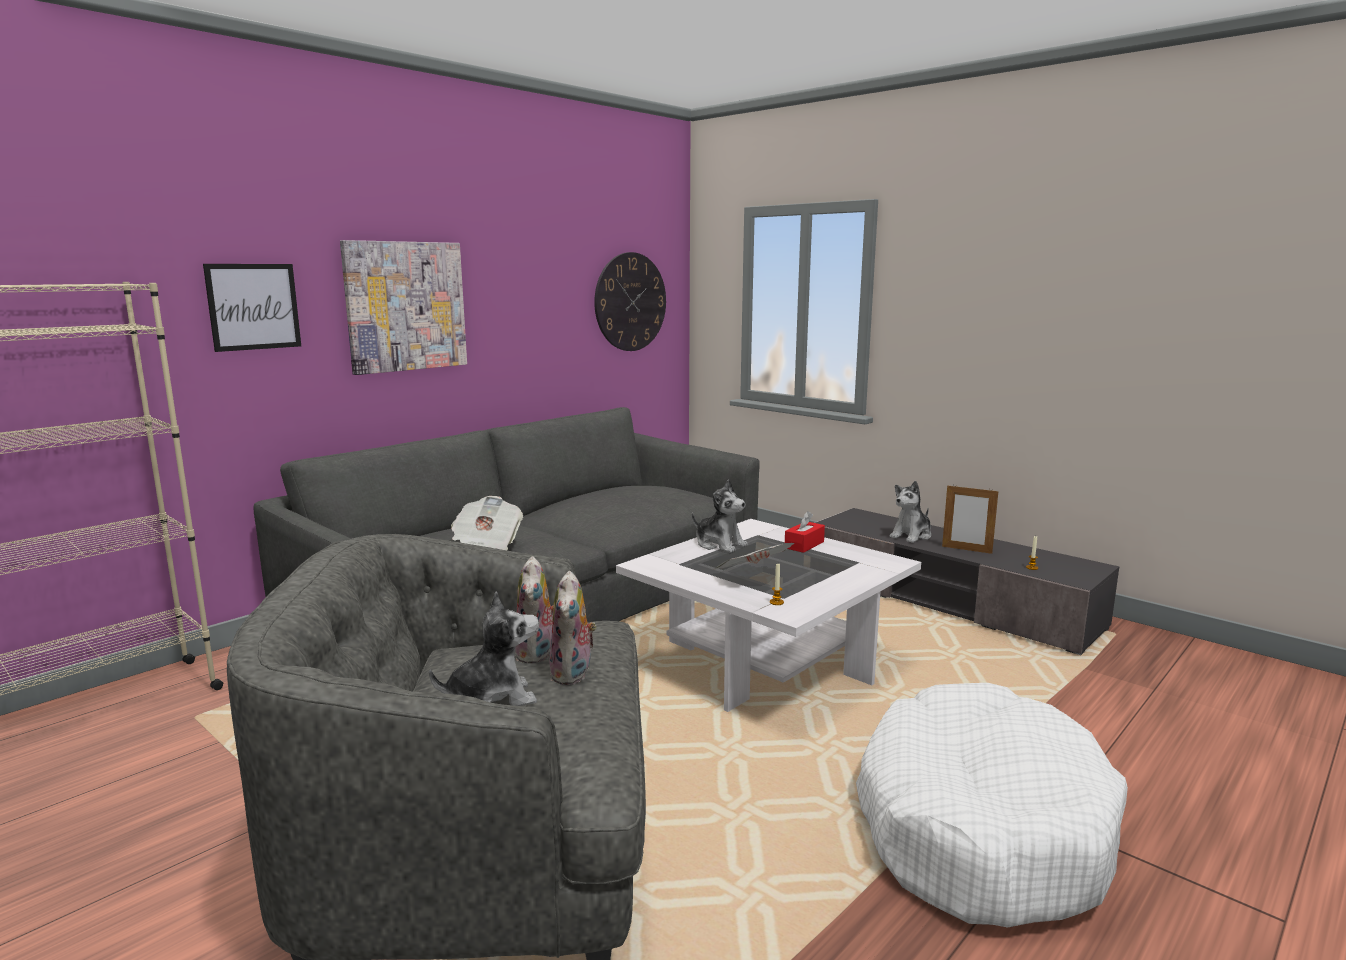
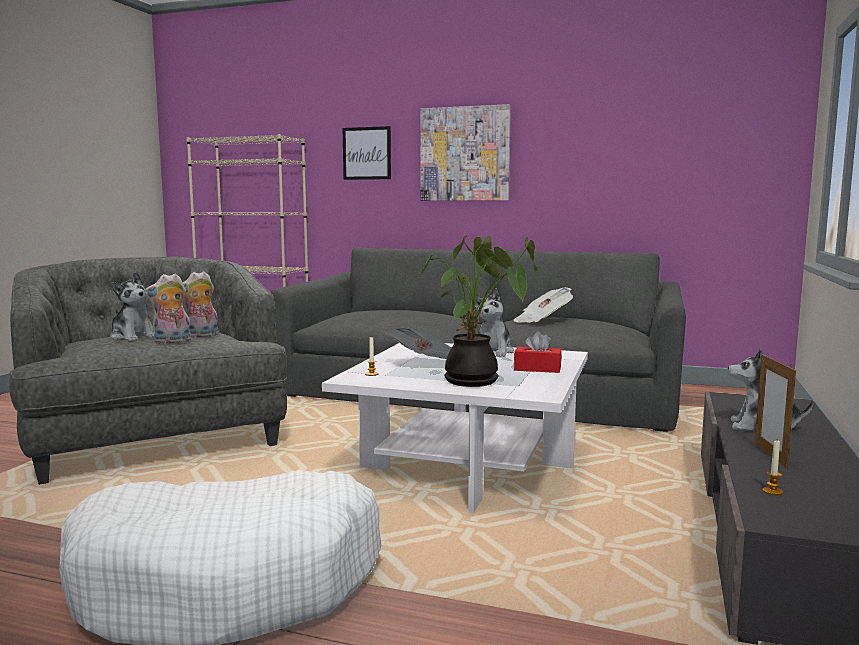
camera: 65 degrees right, 5 degrees down
(486, 546) = (391, 317): newspaper -> newspaper (542, 321)
(630, 302) = (709, 152): wall clock -> none
(837, 572) = (475, 382): none -> potted plant

